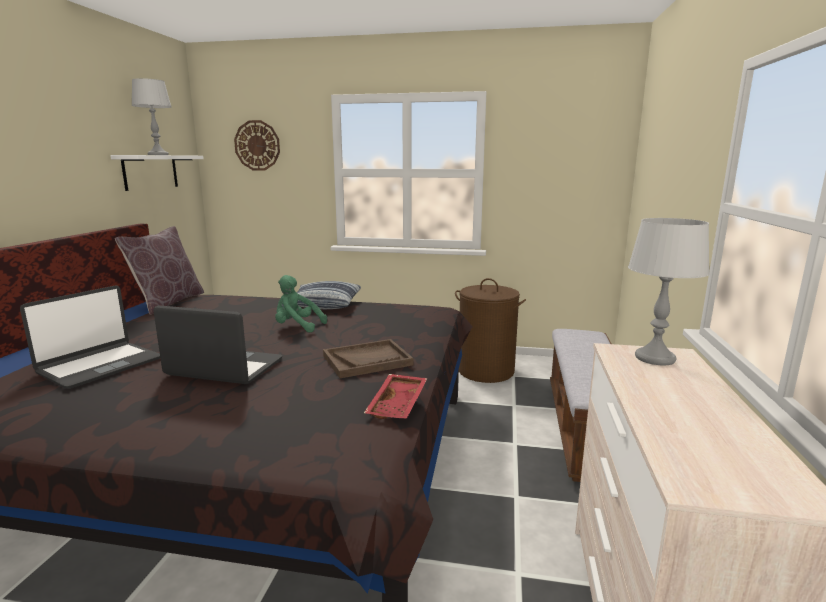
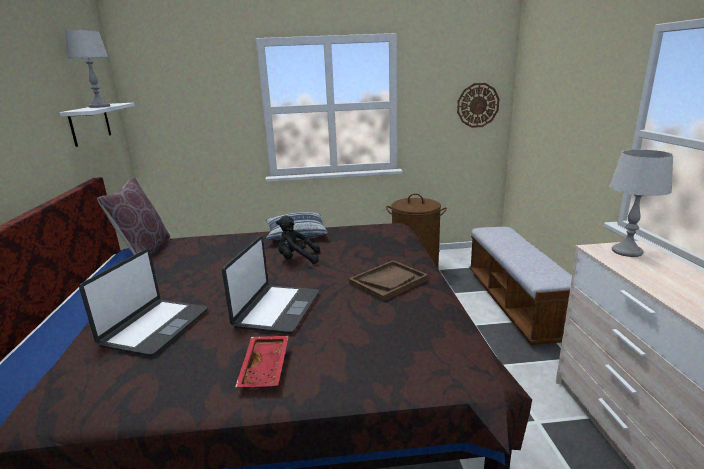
camera: 15 degrees left, 5 degrees up
(224, 368) = (276, 309): laptop -> laptop turned 105 degrees clockwise
(257, 145) = (183, 89): wall clock -> wall clock (477, 105)
(297, 327) = (297, 260): green plush toy -> black plush toy
(398, 405) = (451, 316): red tray -> red tray (266, 368)

